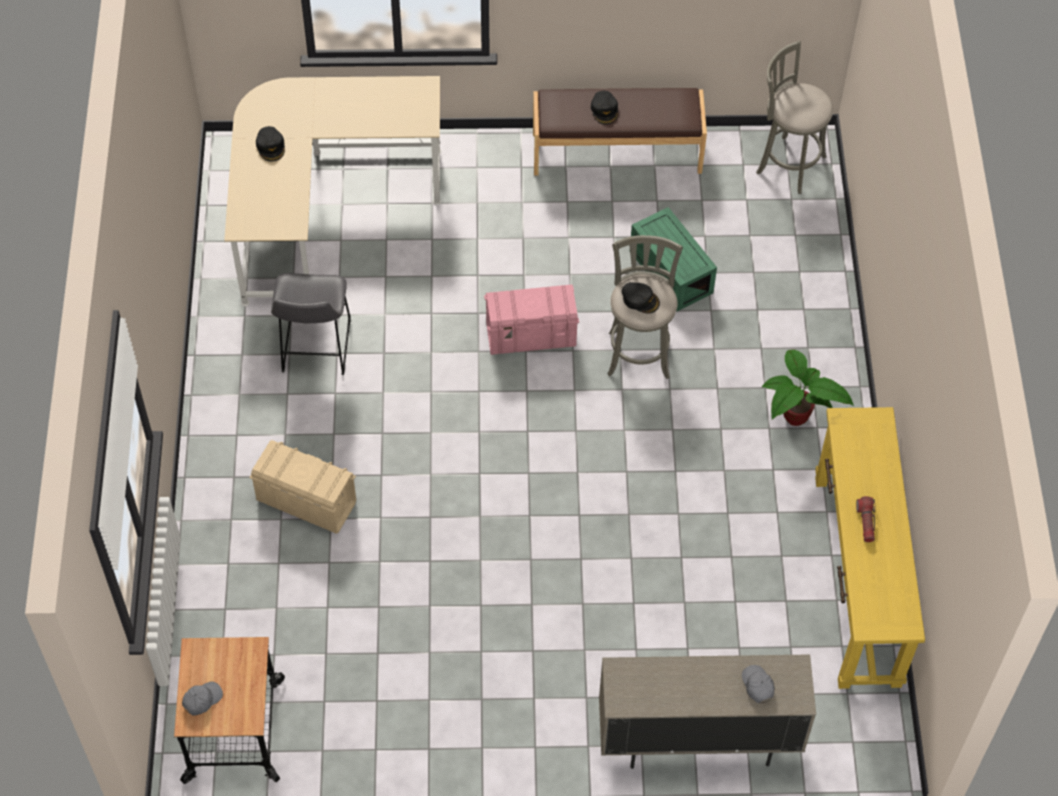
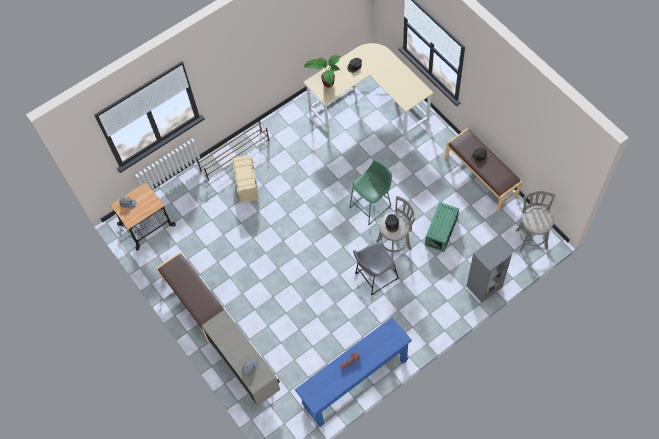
camera: 60 degrees right, 5 degrees up
(222, 481) = (235, 155): none -> brown shoe rack
(315, 349) = (309, 144): grey stool -> grey stool (374, 277)
(486, 742) = (196, 302): none -> brown bench
(531, 336) = (372, 205): pink storage box -> green stool
(794, 421) = (408, 316): potted plant -> potted plant (326, 84)
(824, 281) = (484, 287): none -> grey bookcase
(856, 579) = (355, 382): yellow console table -> blue console table

